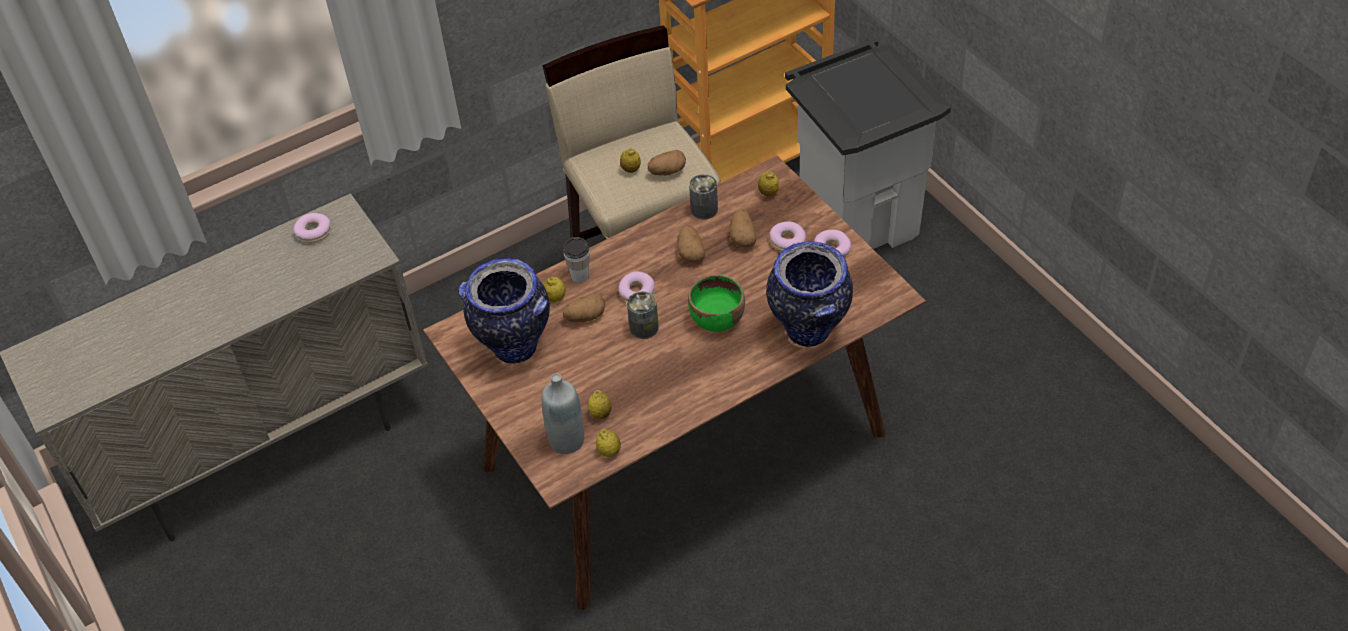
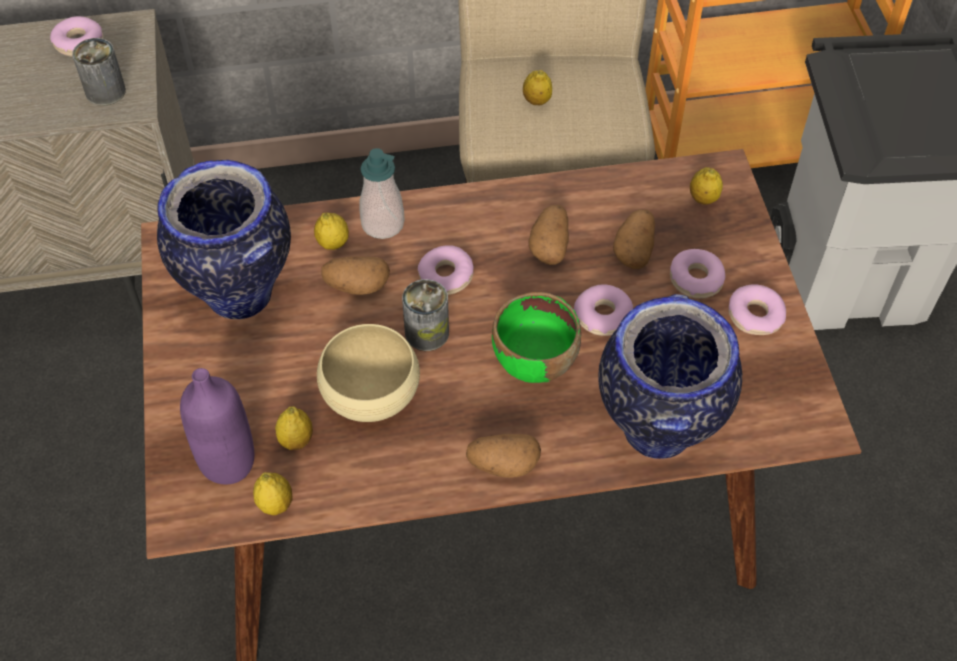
camera: 20 degrees right, 5 degrees up
(567, 441) = (228, 462): grey bottle -> purple bottle
(580, 275) = (383, 224): cup -> soap dispenser
(628, 371) = (370, 390): none -> beige bowl
(667, 171) = (583, 120): potato -> potato (503, 464)
(704, 209) = (601, 191): can -> can (105, 91)
(744, 281) = (603, 316): none -> donut

